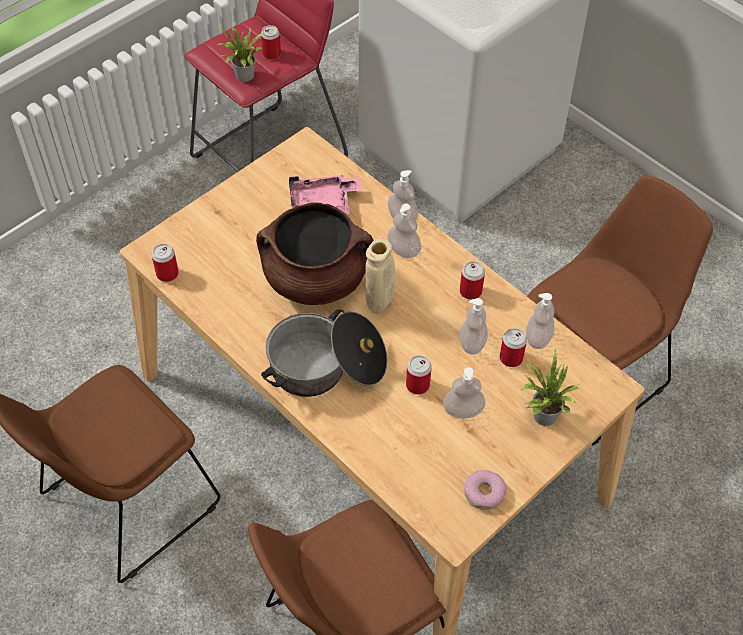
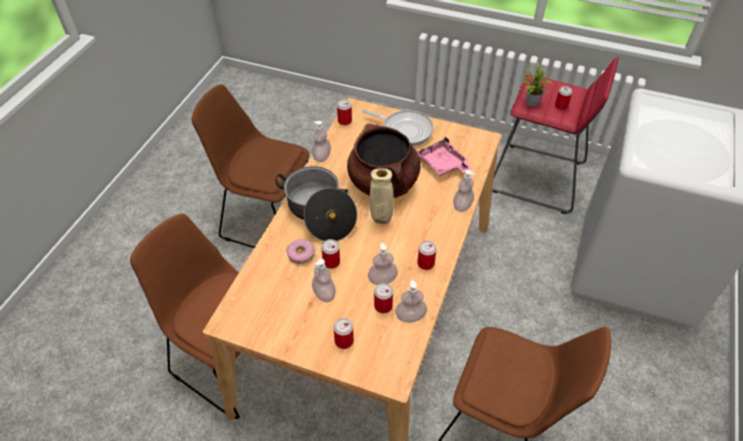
camera: 65 degrees right, 5 degrees down
(233, 216) = (404, 130): none -> frying pan
(403, 250) = (435, 216): soap dispenser -> soap dispenser (322, 156)
(484, 493) = (265, 328): donut -> donut (301, 254)
(541, 415) = (344, 341): potted plant -> can

